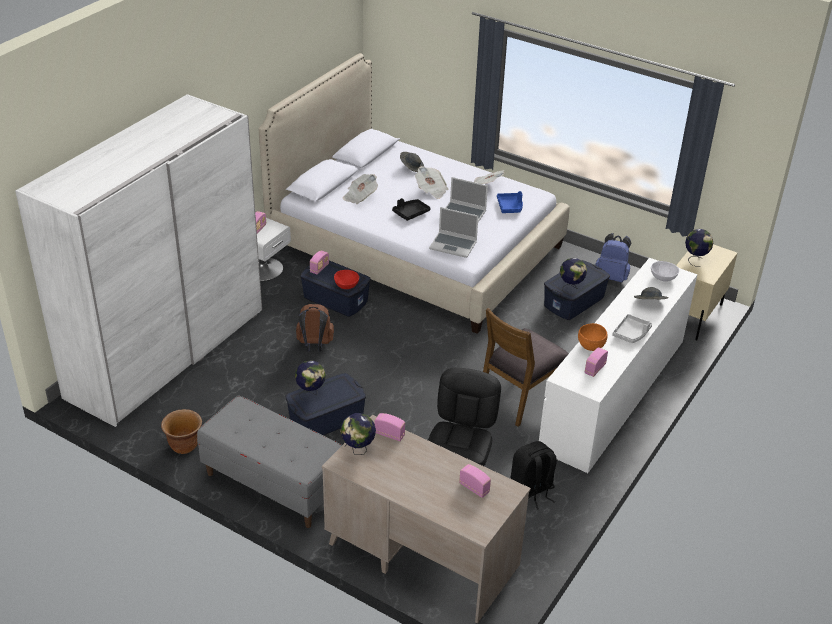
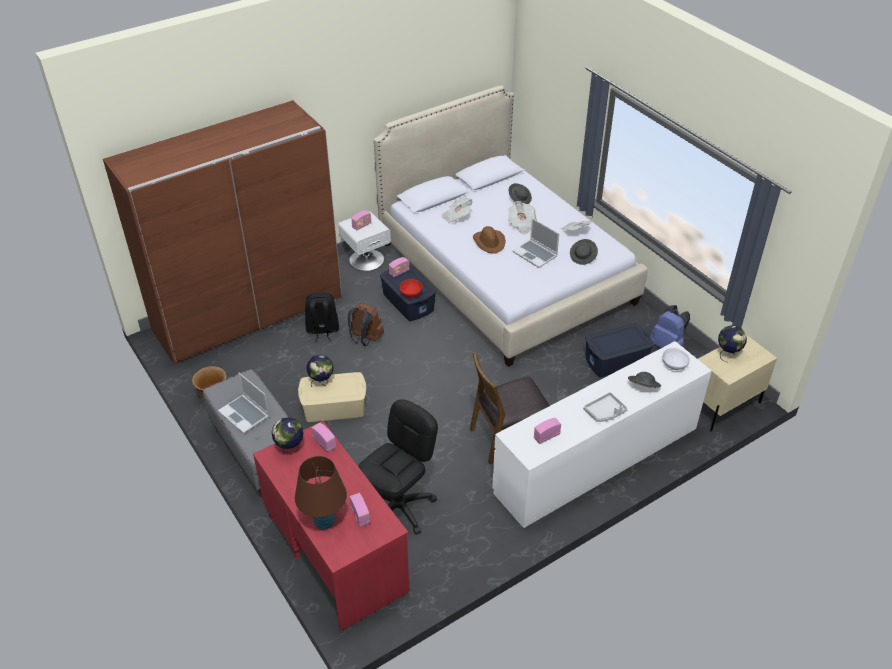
camera: 25 degrees right, 5 degrees up
(166, 353) = (249, 313): white wardrobe -> brown wardrobe
(326, 419) = (334, 407): blue storage box -> beige storage box
(410, 213) = (489, 242): black tray -> brown hat
(420, 554) = (334, 552): beige desk -> red desk
(443, 505) = (324, 522): none -> brown table lamp
(454, 245) = (506, 282): laptop -> laptop (245, 414)
(510, 207) = (583, 257): blue tray -> grey hat
(531, 491) = (463, 528): black backpack -> black backpack (322, 330)
(571, 287) = (607, 348): globe -> none
(590, 346) = (557, 413): orange bowl -> none

